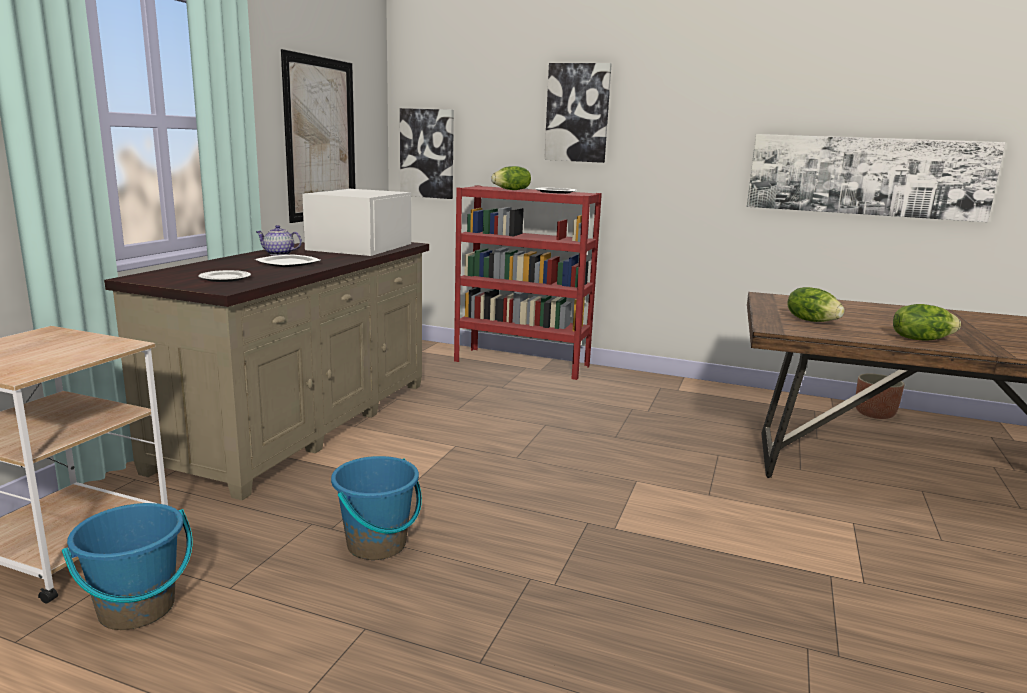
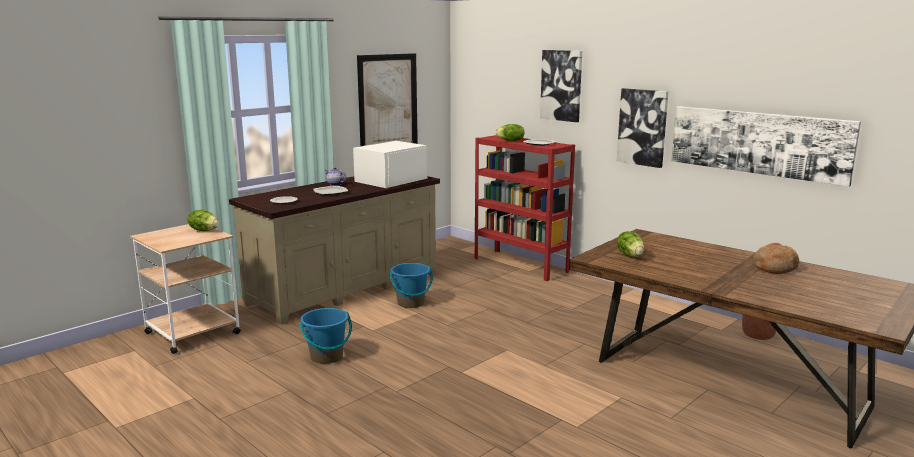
camera: 25 degrees right, 0 degrees up
(137, 609) = (204, 363): blue bucket -> blue bucket (411, 303)
(427, 153) = (472, 109): picture -> picture (642, 127)
(920, 339) = (682, 276): lettuce -> lettuce (204, 230)
(979, 321) = (774, 267): none -> bread

